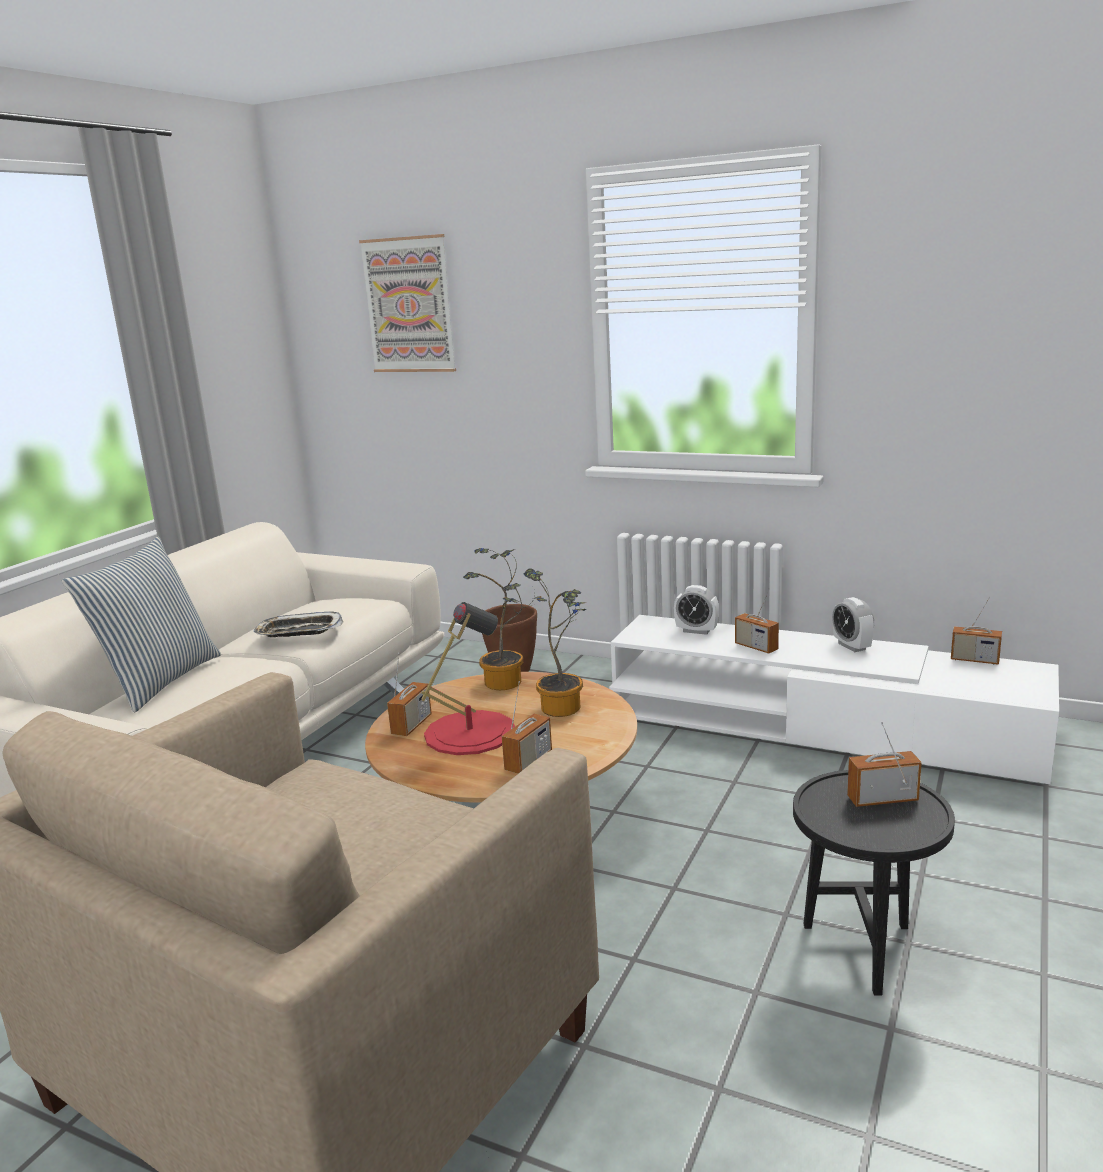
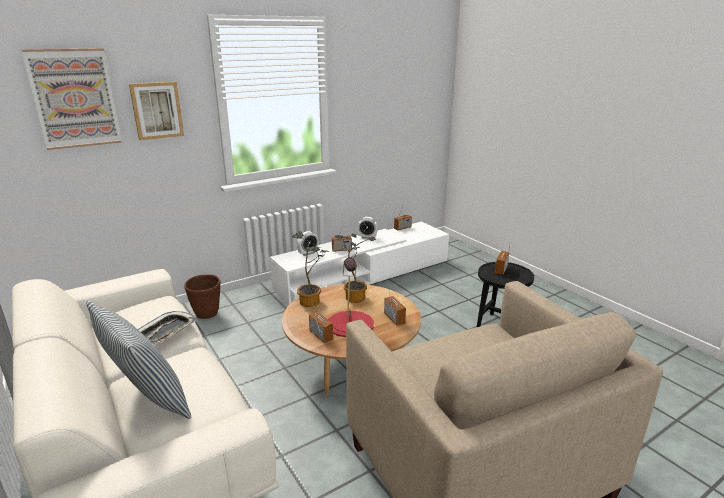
camera: 60 degrees left, 5 degrees up
(503, 327) = (157, 110): none -> picture

